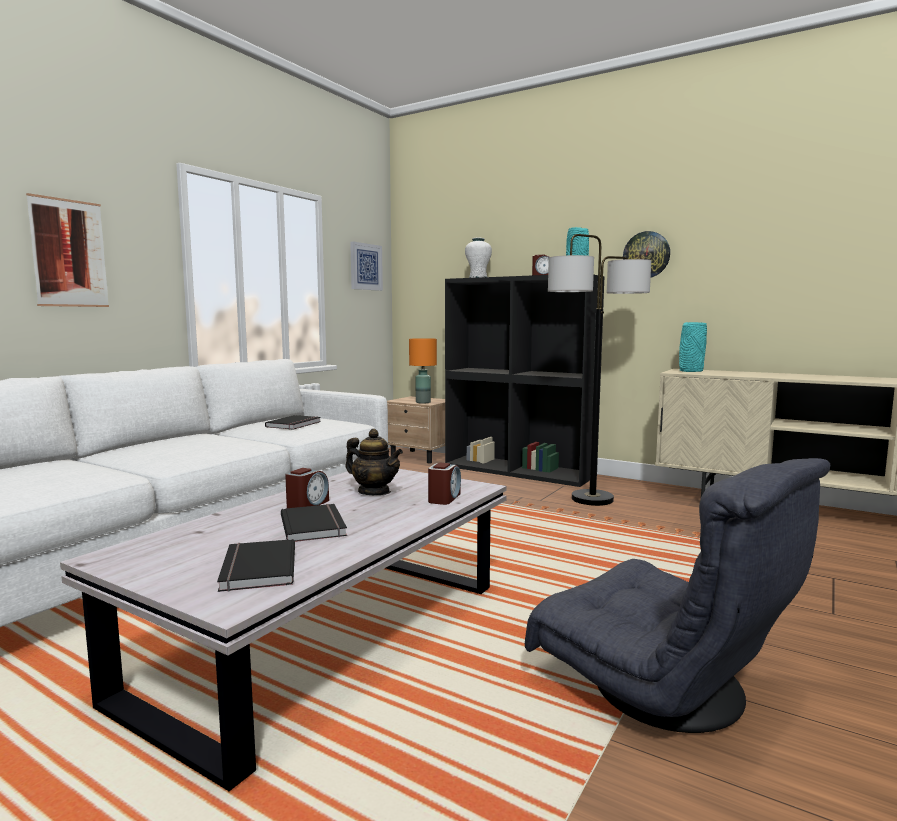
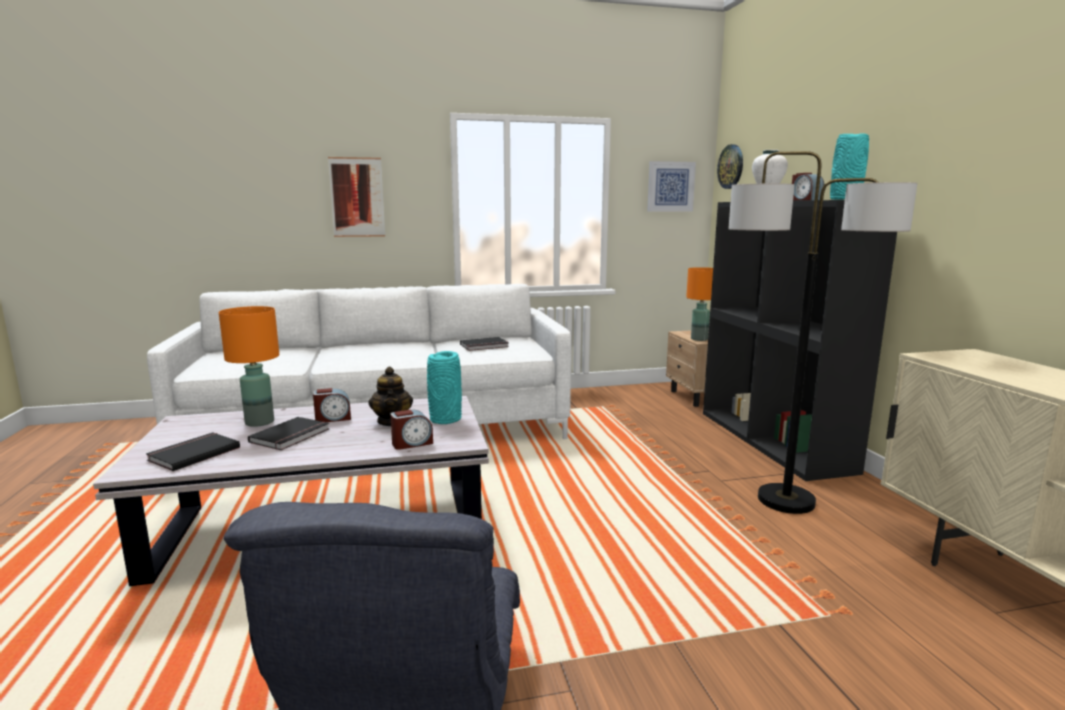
camera: 45 degrees right, 5 degrees up
(232, 529) = (258, 422): none -> orange table lamp
(646, 255) = (964, 167): wall clock -> wall clock (731, 166)
(690, 371) = (969, 358): turquoise vase -> turquoise vase (445, 419)

